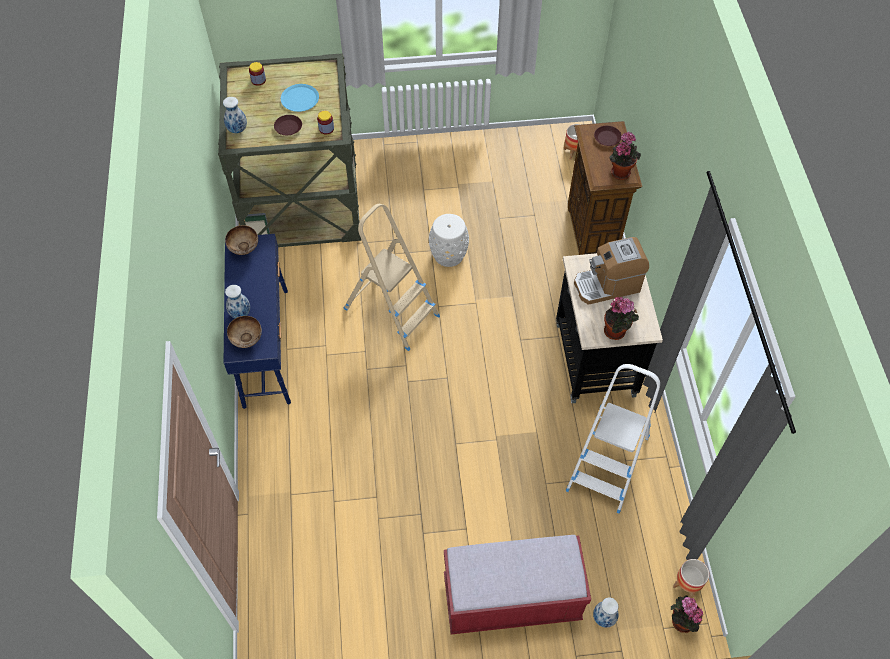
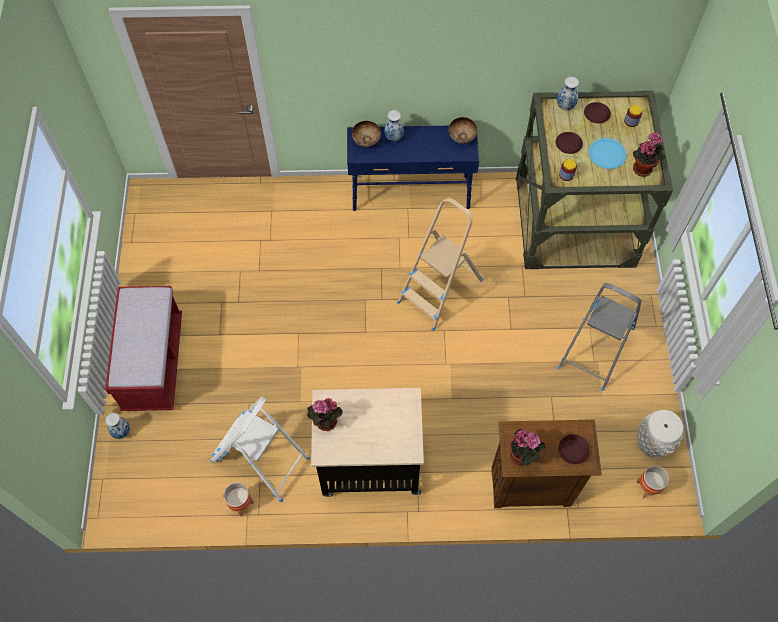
camera: 95 degrees right, 5 degrees up
(249, 106) = (596, 114): none -> brown plate
(442, 184) = (597, 346): none -> grey step ladder
(448, 255) = (505, 344): white stool -> white stool (653, 442)
(607, 285) = (381, 424): coffee machine -> none
(680, 621) = (105, 494): potted plant -> potted plant (642, 167)
(686, 584) = (134, 506): planter -> planter (240, 503)

